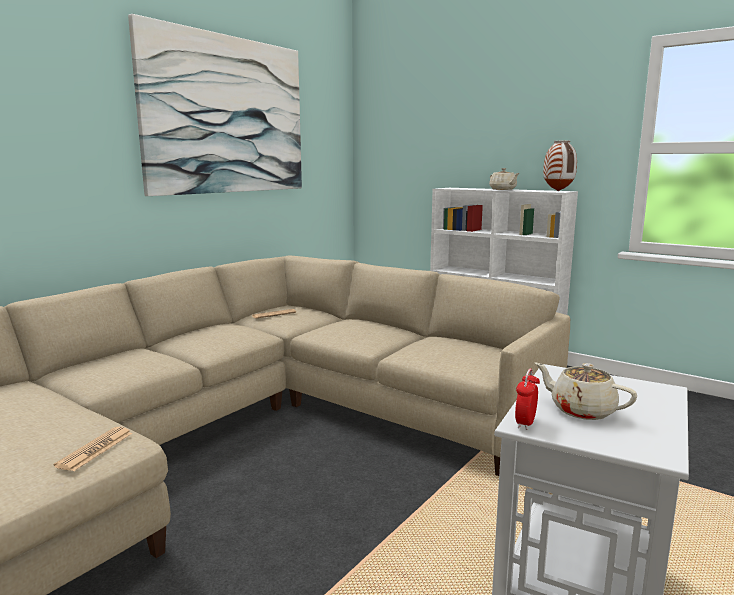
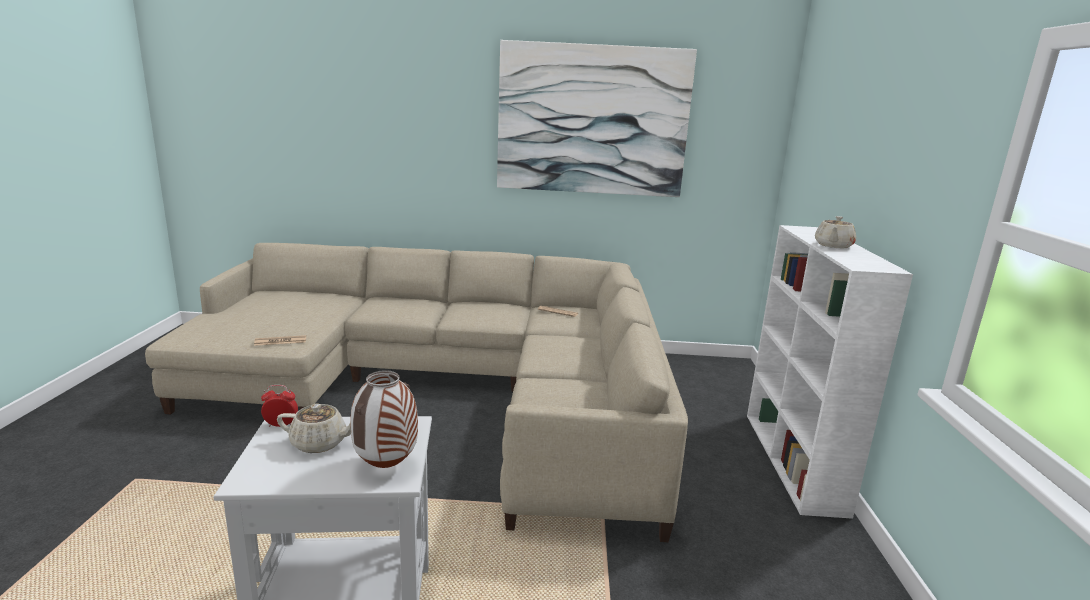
camera: 55 degrees right, 5 degrees up
(558, 191) = (879, 266): vase -> vase (386, 467)
(581, 410) = (320, 443): beige teapot -> beige teapot turned 90 degrees clockwise

